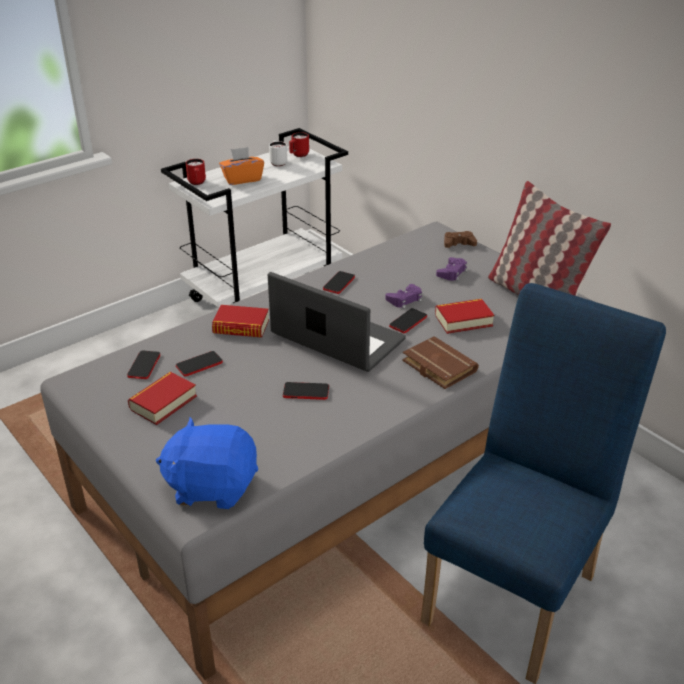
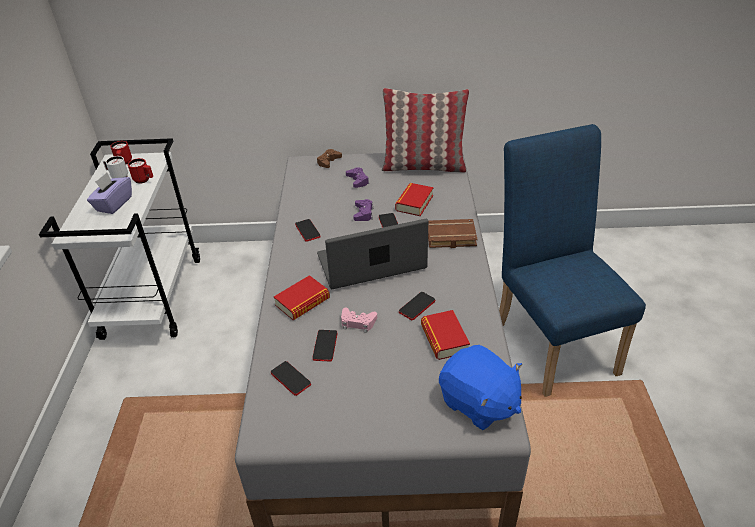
camera: 50 degrees left, 5 degrees up
(163, 403) = (352, 388): book -> book (444, 339)
(197, 183) = (80, 229): red mug -> red mug (144, 180)
(212, 486) = (478, 403): blue plush toy -> blue plush toy turned 90 degrees counterclockwise
(242, 179) = (114, 204): orange tissue box -> purple tissue box
(247, 368) = (358, 322): none -> pink game controller

